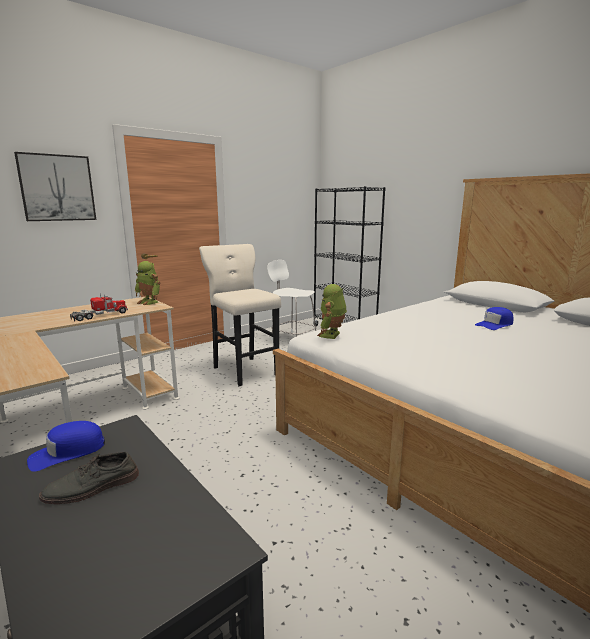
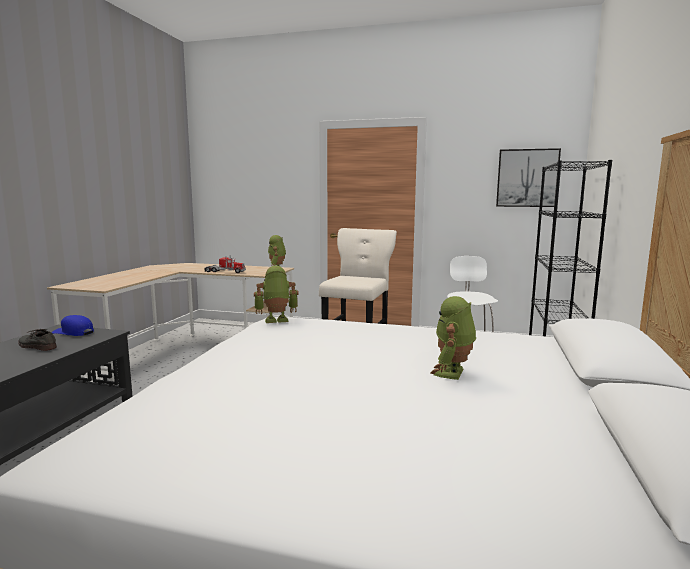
camera: 55 degrees right, 5 degrees down
(57, 188) = (274, 176): picture -> picture (527, 178)
(494, 324) = (452, 373): blue cap -> toy robot

